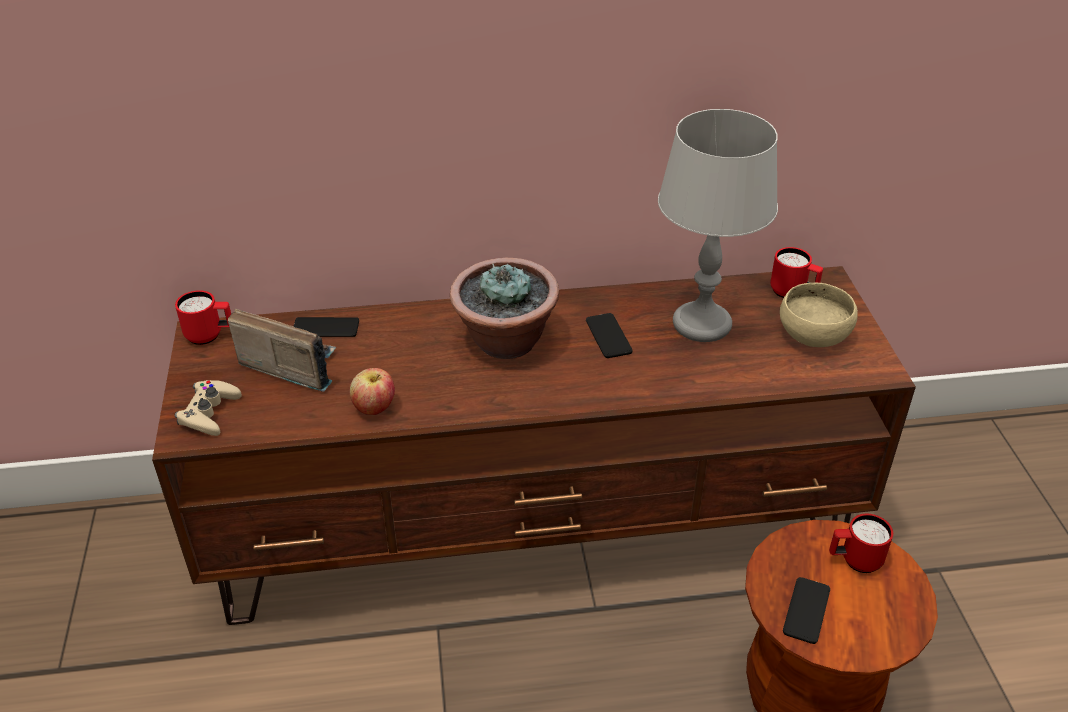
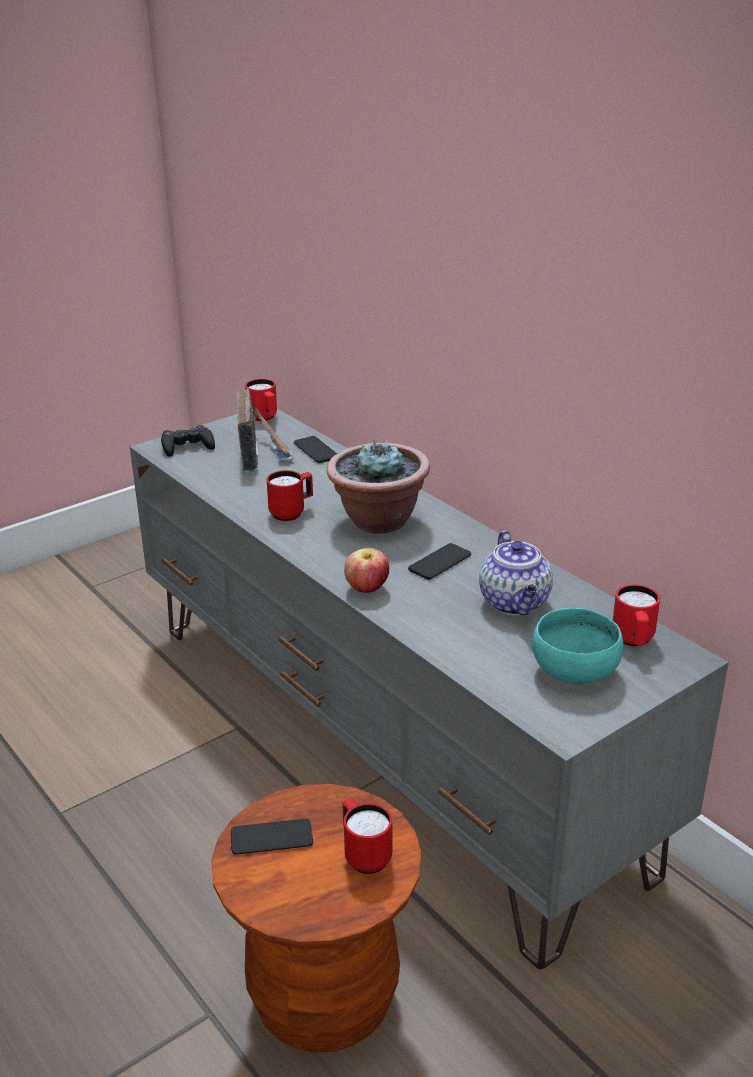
camera: 60 degrees right, 10 degrees down
(209, 413) = (187, 446): beige game controller -> black game controller
(374, 408) = (246, 496): apple -> apple (367, 588)
(439, 389) = (292, 513): none -> red mug
(536, 529) = (382, 739): brown tv stand -> grey tv stand
(702, 324) = (515, 603): grey table lamp -> teapot
(811, 335) = (574, 670): beige bowl -> turquoise bowl

